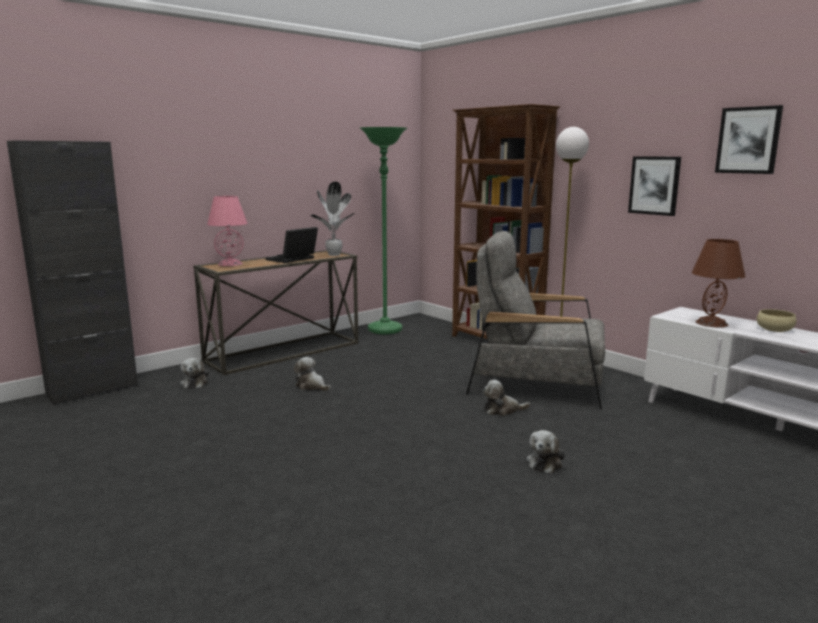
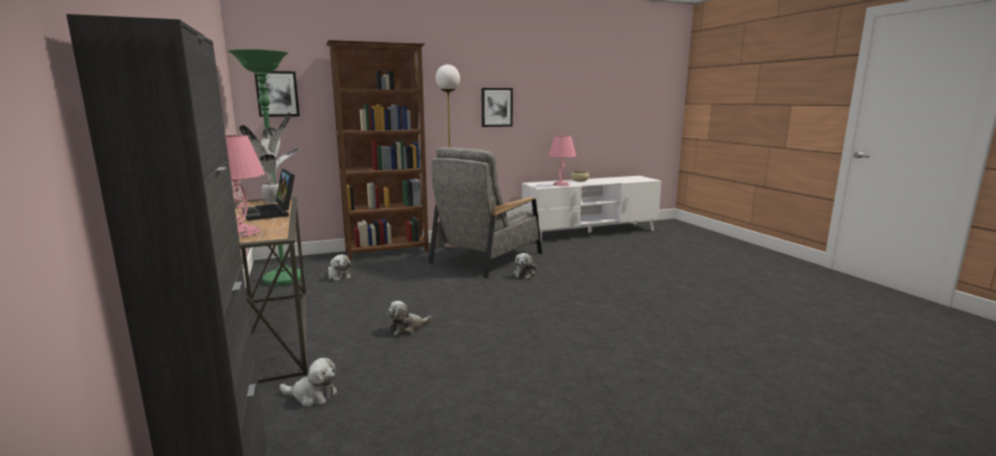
camera: 70 degrees left, 0 degrees up
(545, 462) = (607, 278): plush toy -> plush toy (338, 276)
(711, 323) = (561, 184): brown table lamp -> pink table lamp
(748, 140) = (547, 78): picture -> picture (277, 94)

